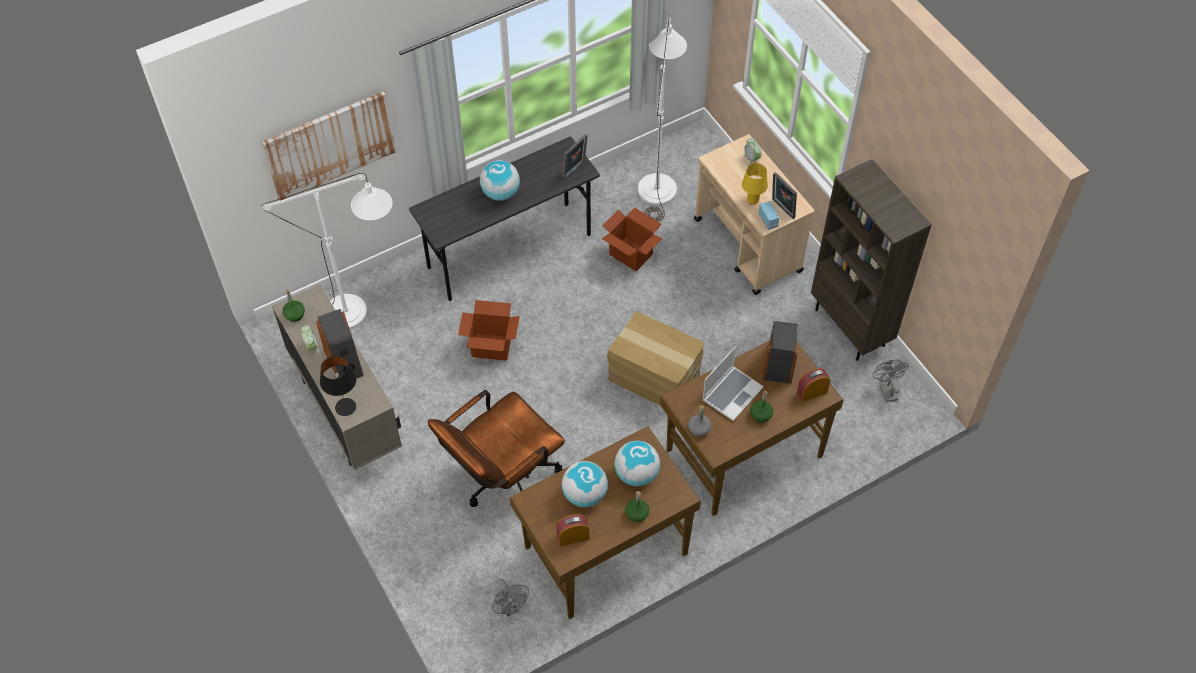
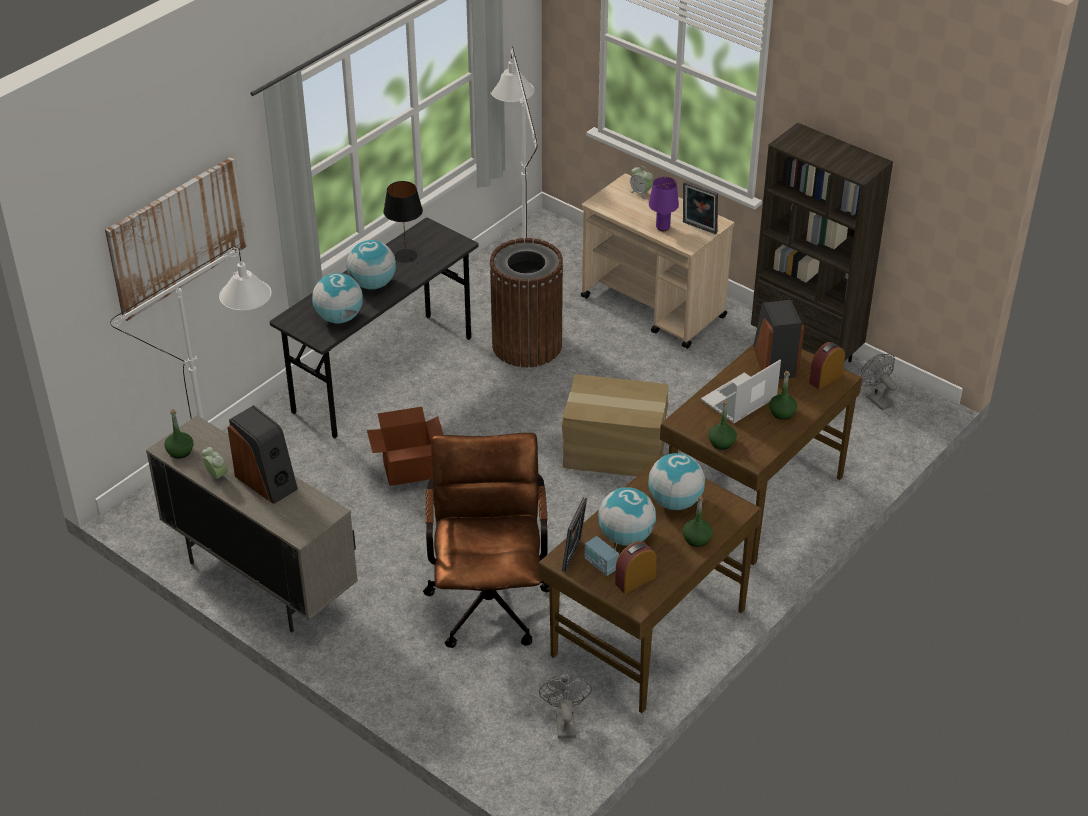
camera: 20 degrees left, 15 degrees down
(346, 407) = (291, 524): black table lamp -> black table lamp (406, 256)
(462, 219) = (339, 318): none -> globe
(502, 480) = (489, 597): brown office chair -> brown office chair turned 150 degrees clockwise
(510, 608) = (564, 722): grey fan -> grey fan turned 135 degrees counterclockwise
(575, 170) = (448, 246): picture frame -> picture frame (574, 556)
(631, 254) = (527, 345): cardboard box -> brown trash can
(699, 429) = (721, 442): grey bottle -> green bottle
(732, 393) = (739, 401): laptop -> laptop turned 150 degrees counterclockwise
(752, 200) = (663, 228): yellow table lamp -> purple table lamp
(767, 221) = (689, 241): radio -> radio (601, 565)

